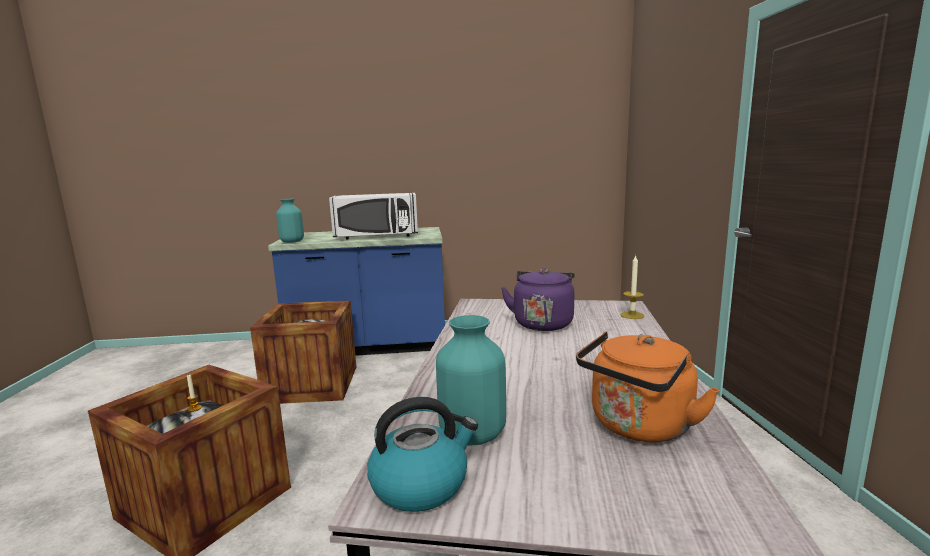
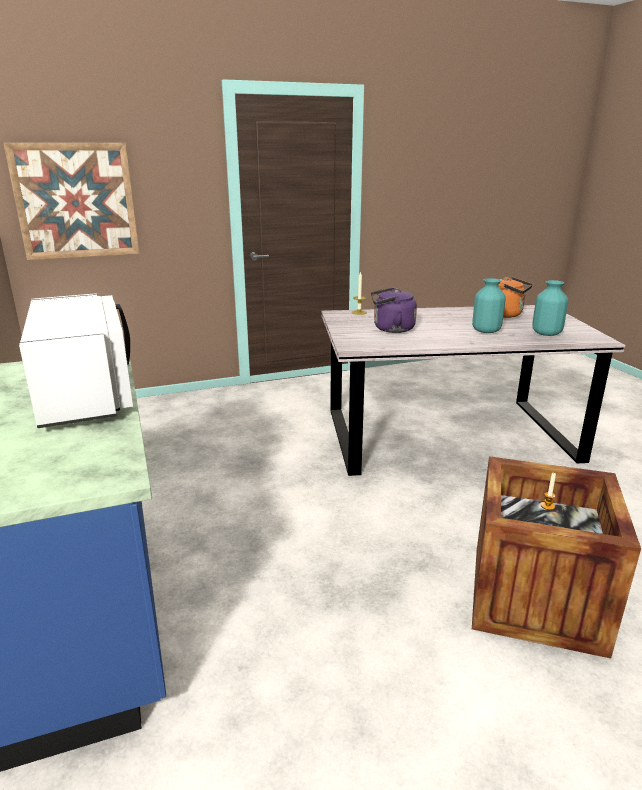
camera: 105 degrees left, 10 degrees up
(292, 241) = (110, 467): turquoise vase -> turquoise vase (486, 331)
(312, 384) = (260, 630): crate -> none
(421, 484) = (587, 337): kettle -> none
(651, 156) = (76, 201): none -> picture

